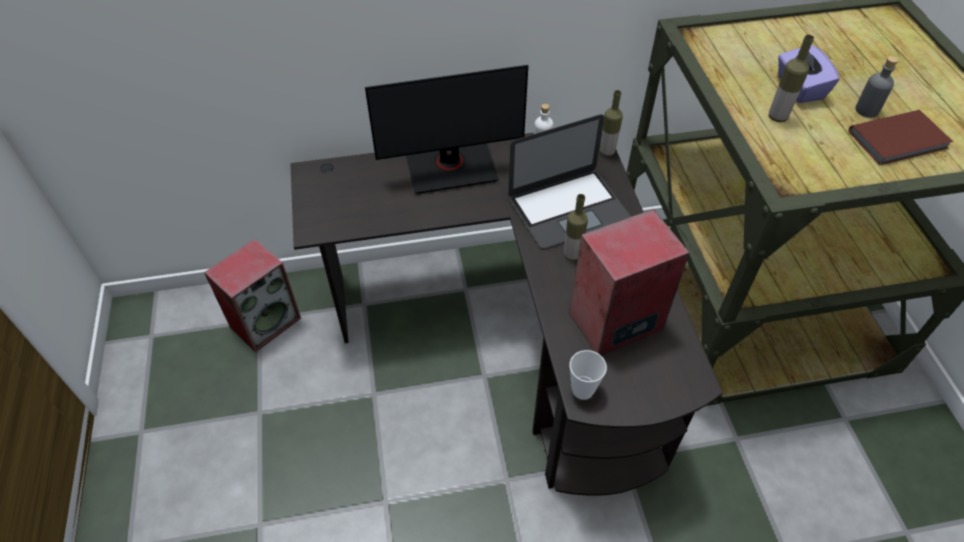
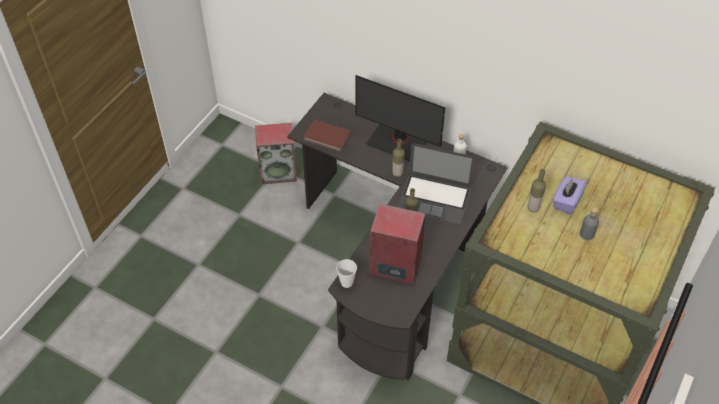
camera: 40 degrees right, 0 degrees up
(607, 152) = (489, 183): bottle -> bottle (397, 173)
(899, 141) = (581, 258): brown book -> brown book (327, 137)

